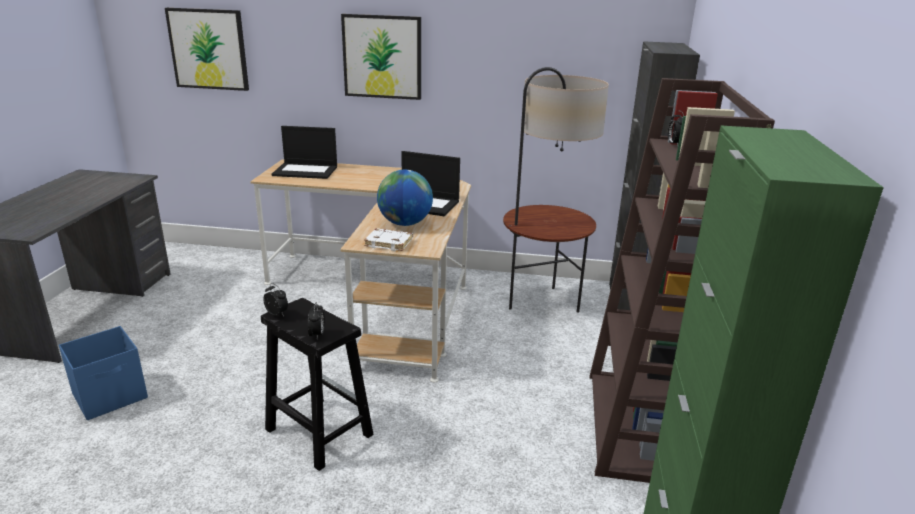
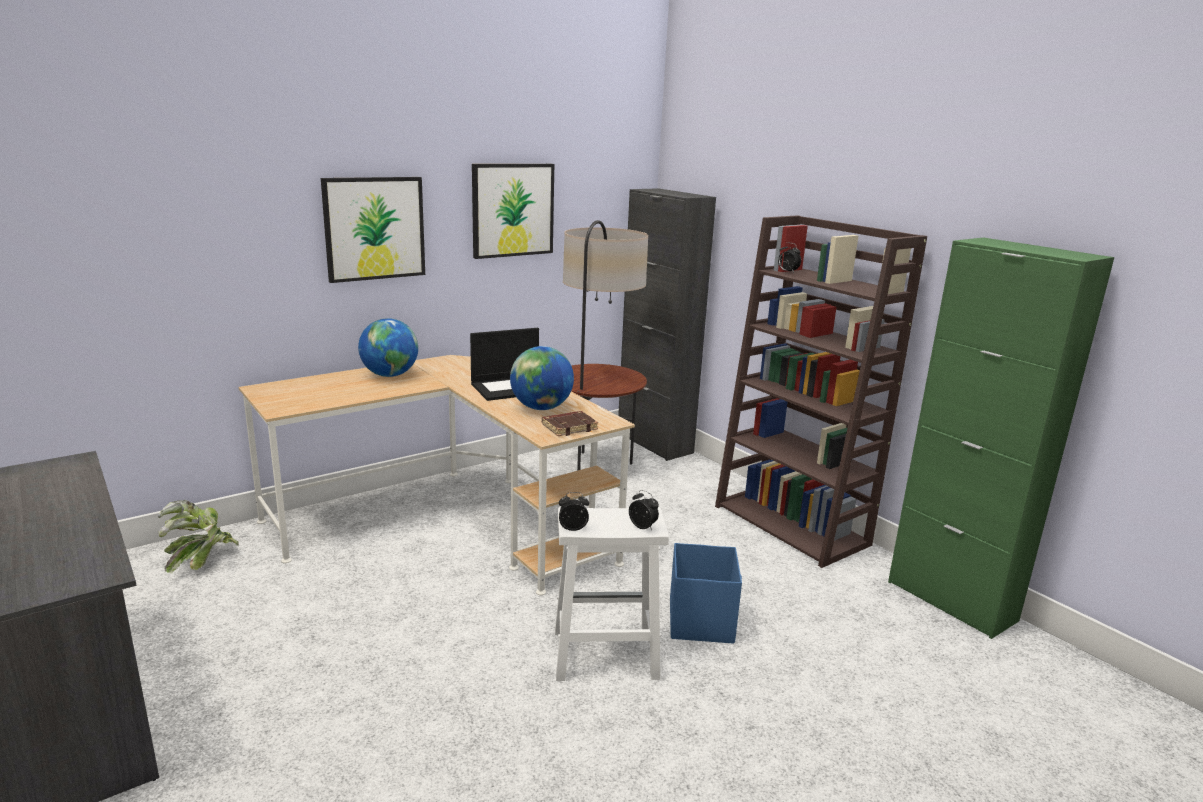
camera: 45 degrees left, 5 degrees down
(111, 396) = (321, 760): blue storage box -> blue storage box (701, 621)
(208, 49) = (103, 243): picture -> picture (512, 210)
(235, 266) = (201, 561): none -> potted plant
(306, 171) = (308, 390): laptop -> none
(317, 432) = (603, 654): black stool -> white stool
(370, 174) = (390, 375): none -> globe
(389, 243) = (569, 427): white book -> brown book

